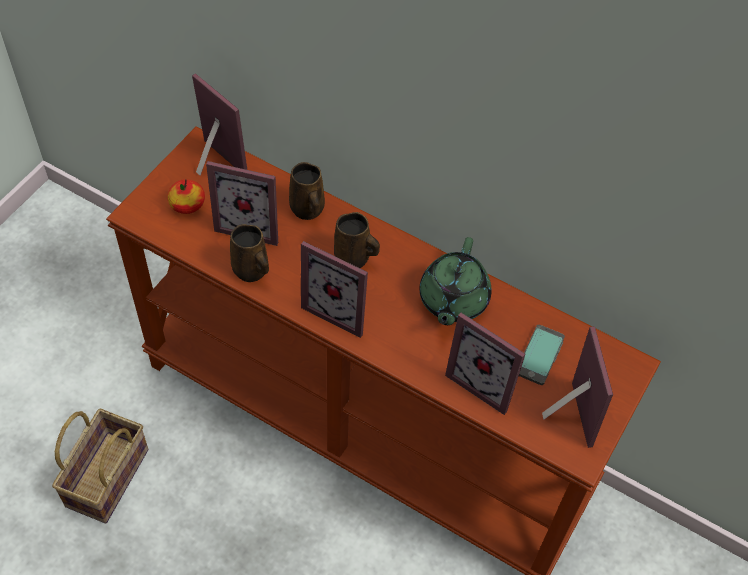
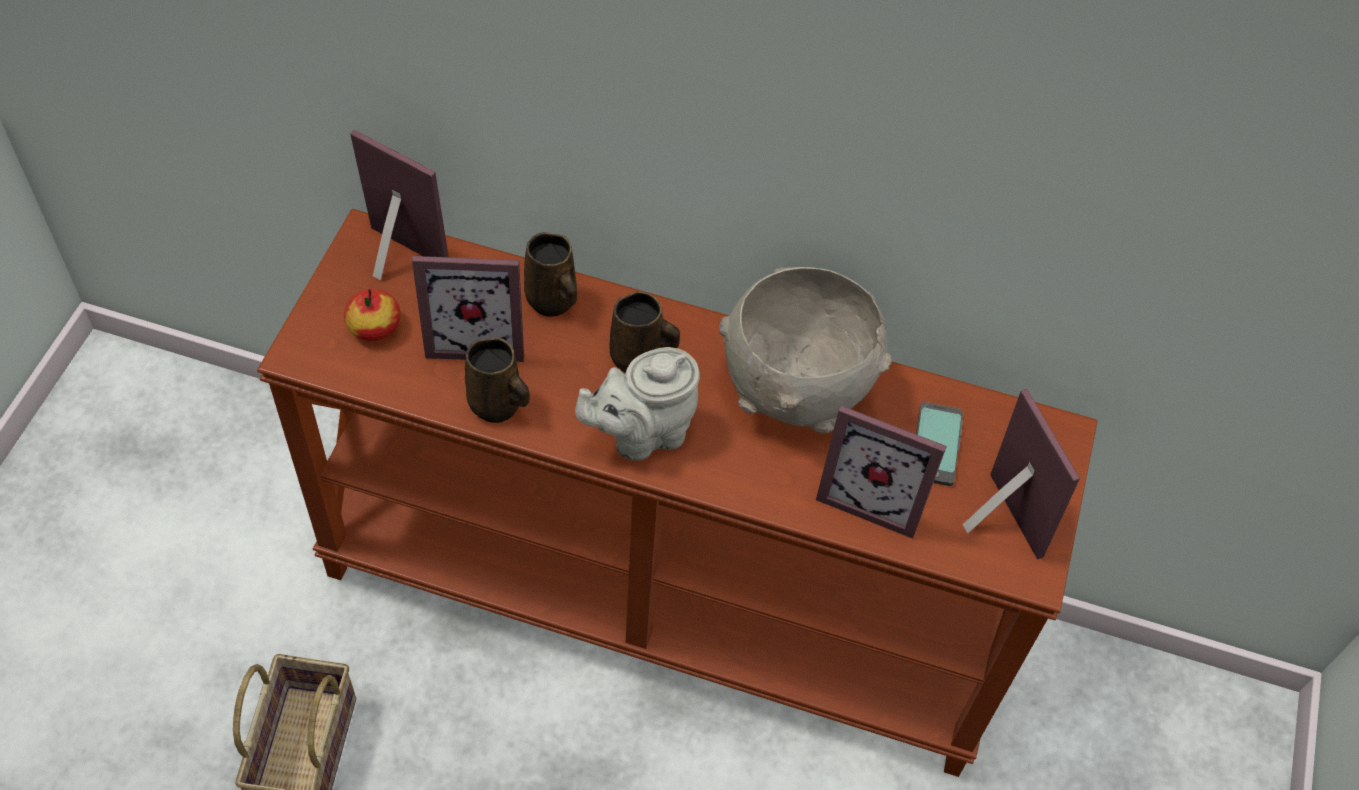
camera: 15 degrees left, 0 degrees up
(340, 308) = (641, 434): picture frame -> grey teapot
(452, 300) = (795, 391): green teapot -> grey bowl

